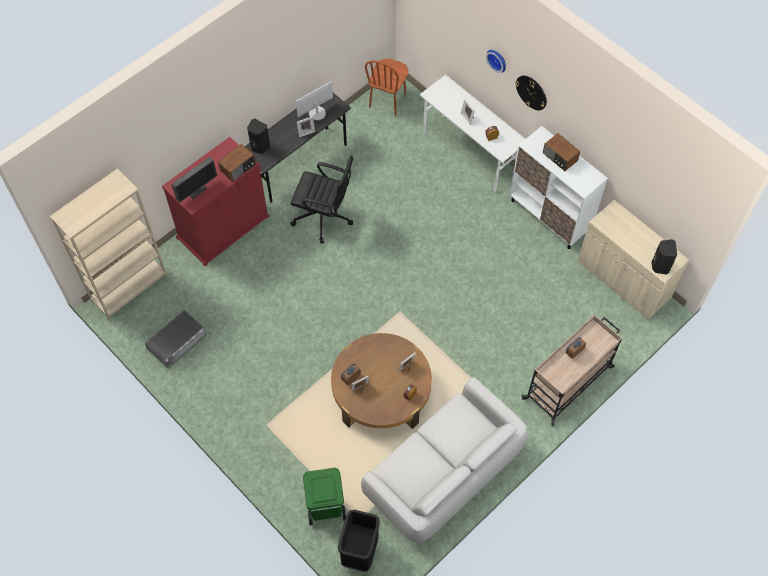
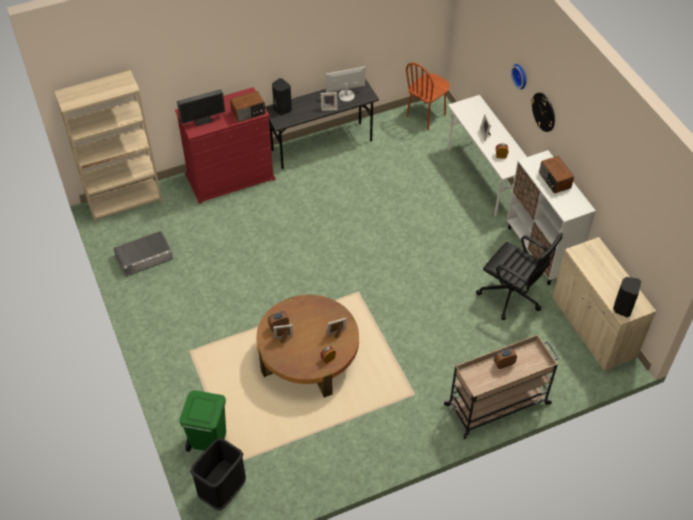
camera: 20 degrees right, 10 degrees down
(324, 217) = (324, 194): black office chair -> black office chair (512, 295)
(443, 473) = (336, 448): grey sofa -> none

